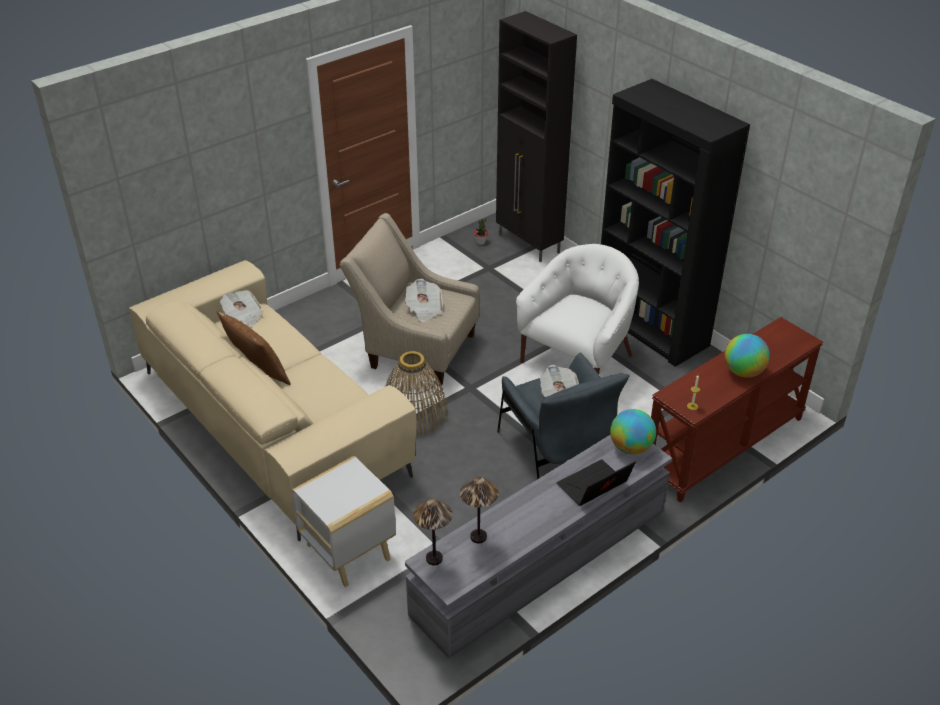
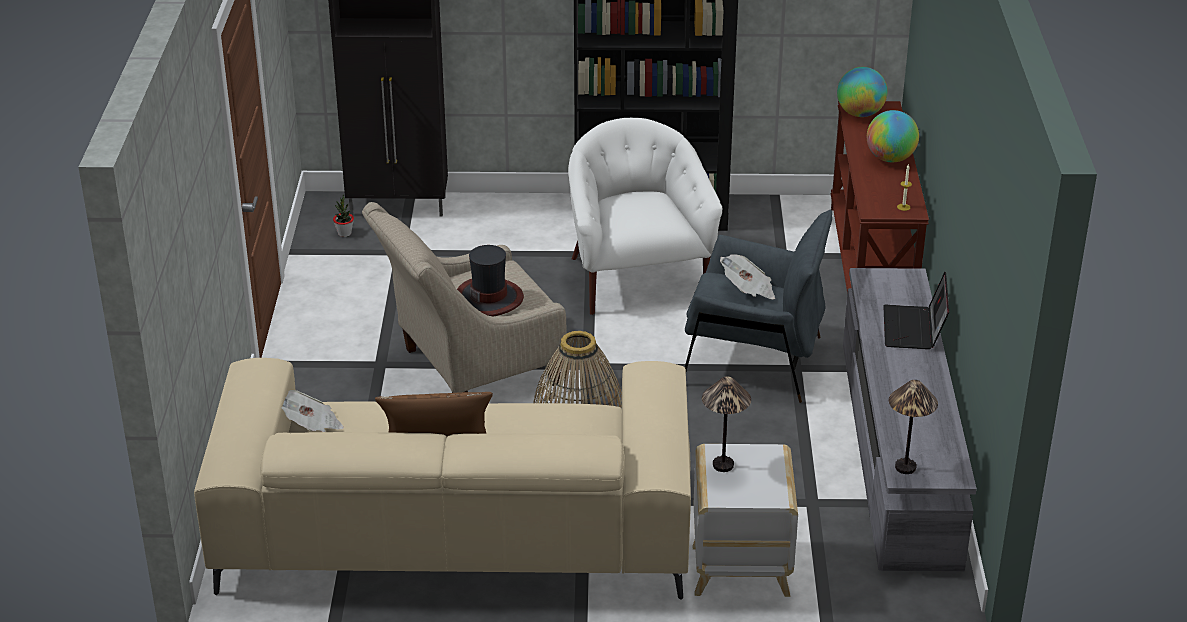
camera: 50 degrees left, 5 degrees down
(424, 309) = (489, 298): newspaper -> hat
(479, 537) = (905, 427): table lamp -> table lamp (723, 465)
(631, 447) = (885, 282): globe -> globe (860, 114)

